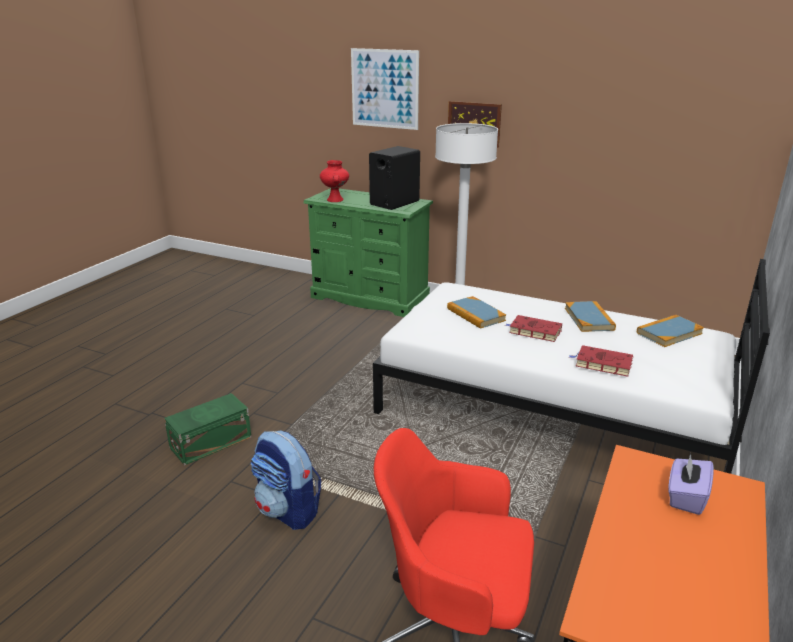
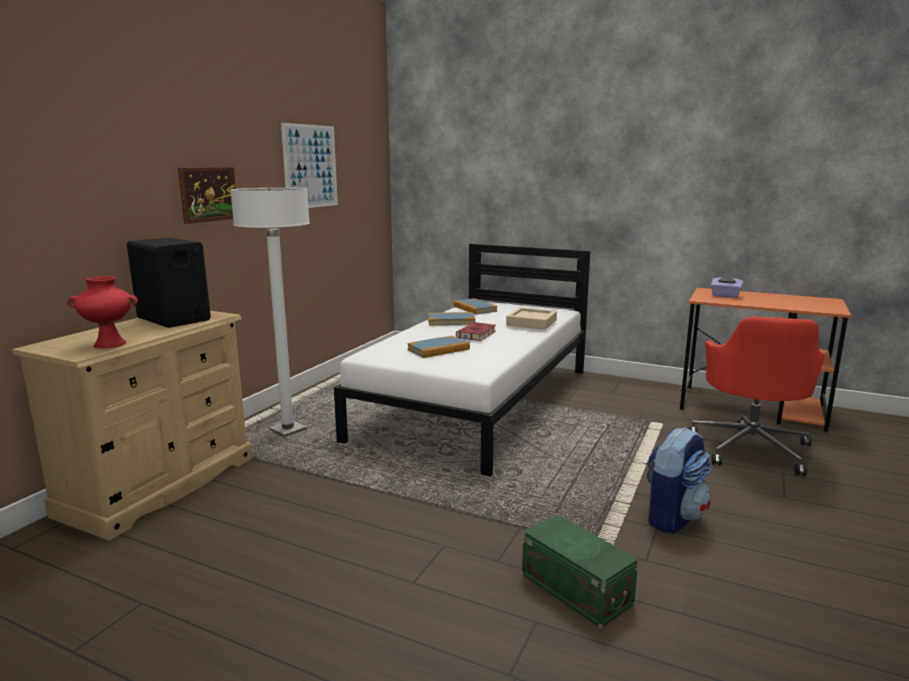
camera: 90 degrees left, 10 degrees down
(370, 298) = (160, 485): green dresser -> beige dresser
(384, 89) = (85, 156): picture -> picture (310, 166)
(601, 364) = (531, 323): red book -> beige tray

